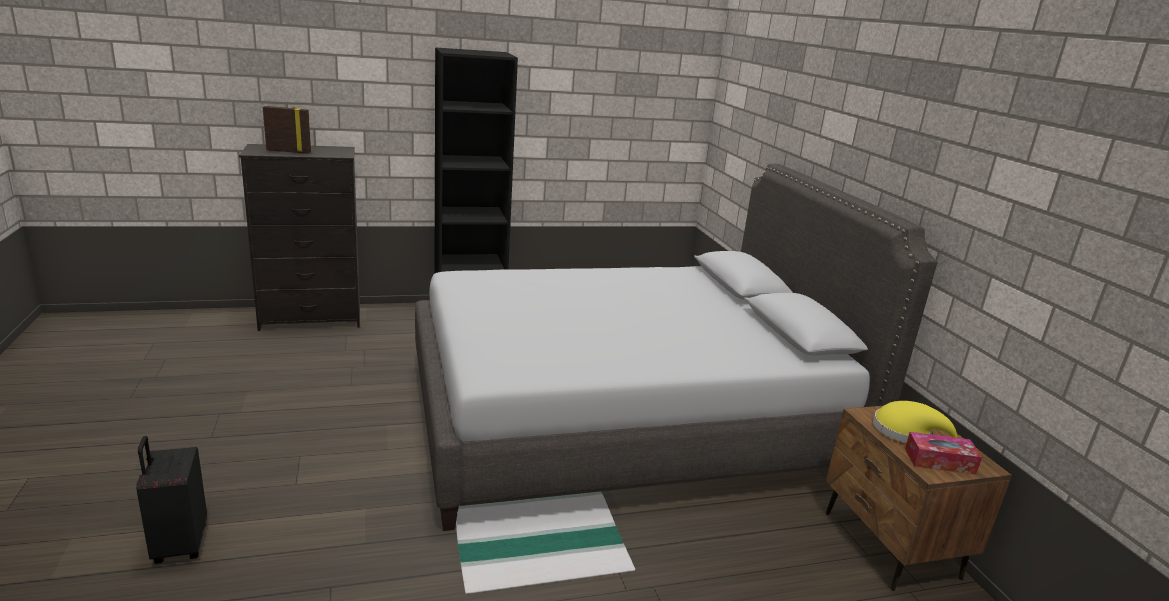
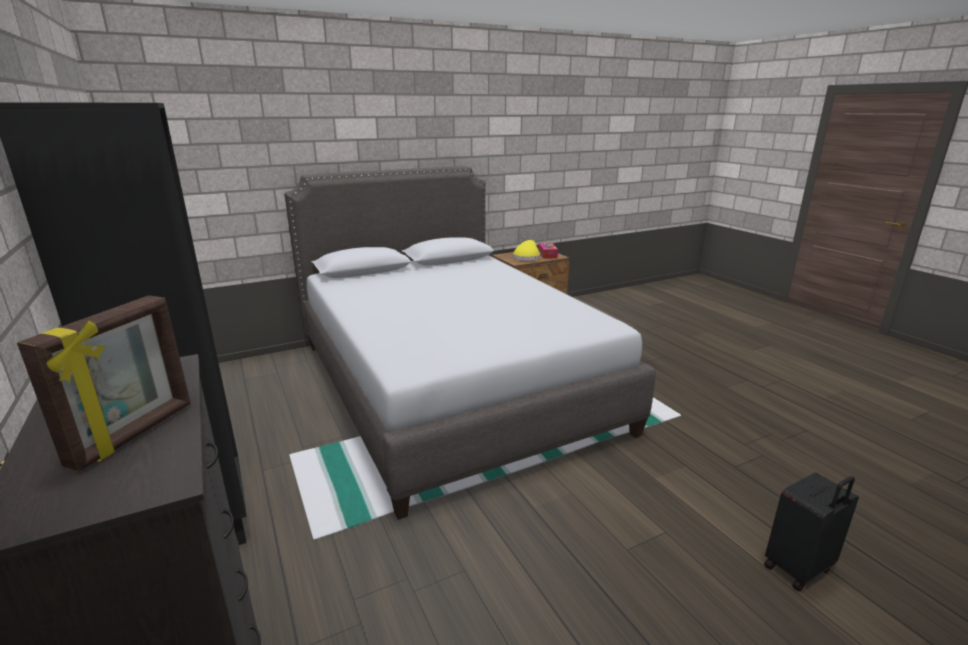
camera: 100 degrees left, 0 degrees up
(289, 151) = (134, 434): picture frame -> picture frame turned 150 degrees counterclockwise

